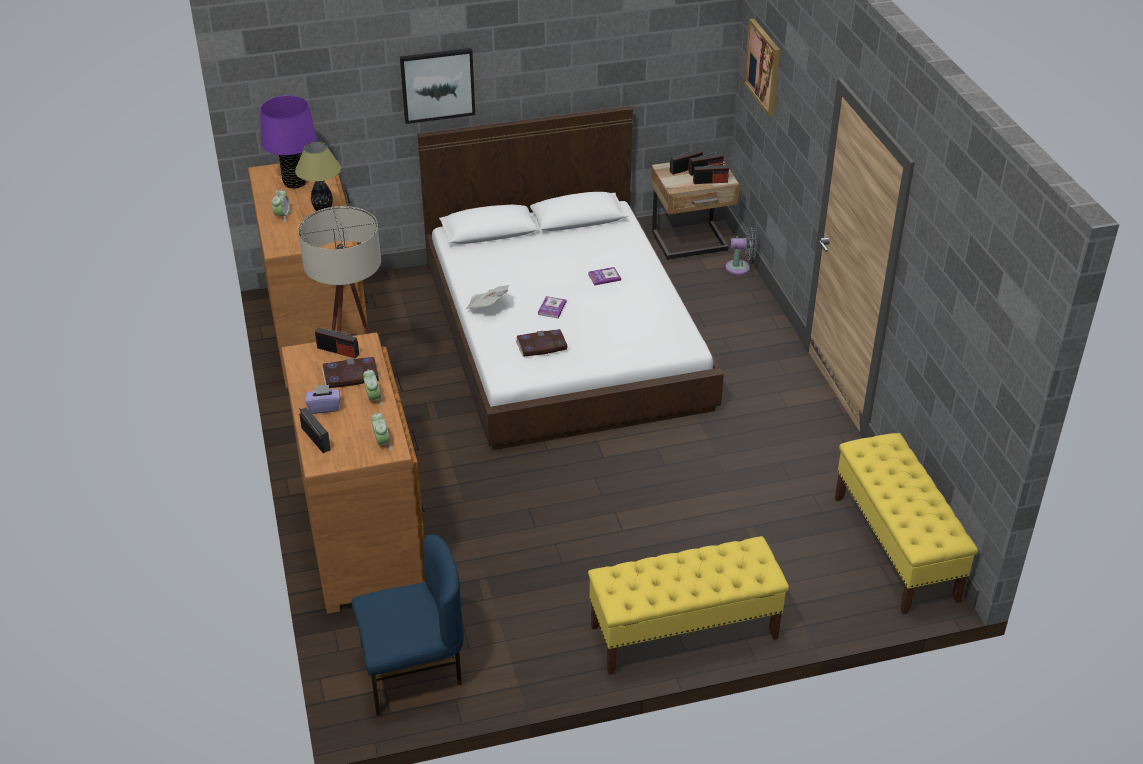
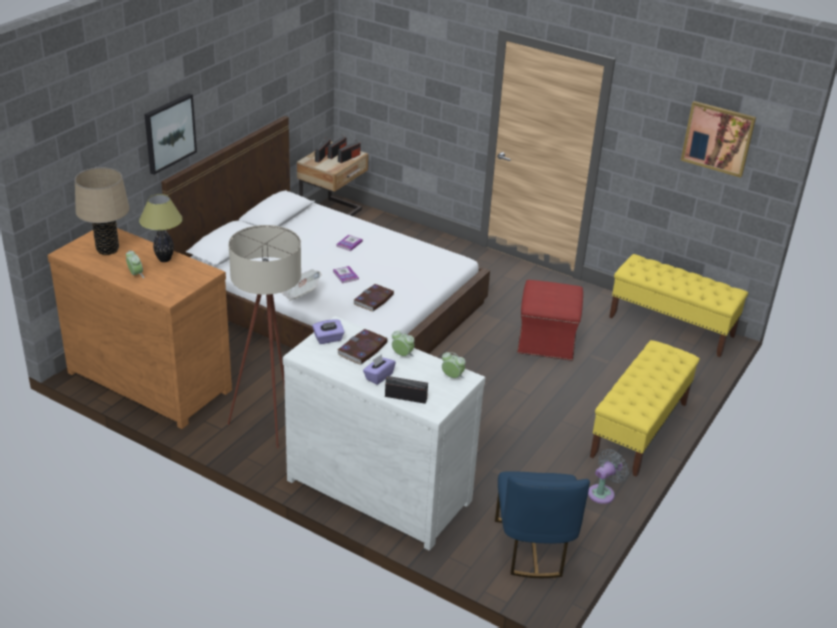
camera: 45 degrees left, 5 degrees down
(295, 183) = (107, 250): purple table lamp -> beige table lamp
(338, 351) = (328, 339): radio -> purple tissue box
(364, 534) = (380, 488): brown dresser -> white dresser
(413, 672) = (533, 548): blue chair -> blue chair turned 150 degrees clockwise
(721, 487) = (546, 342): none -> red ottoman
(740, 268) = (383, 217): grey fan -> grey fan (603, 493)
(763, 66) = (380, 54): picture -> picture (718, 138)

